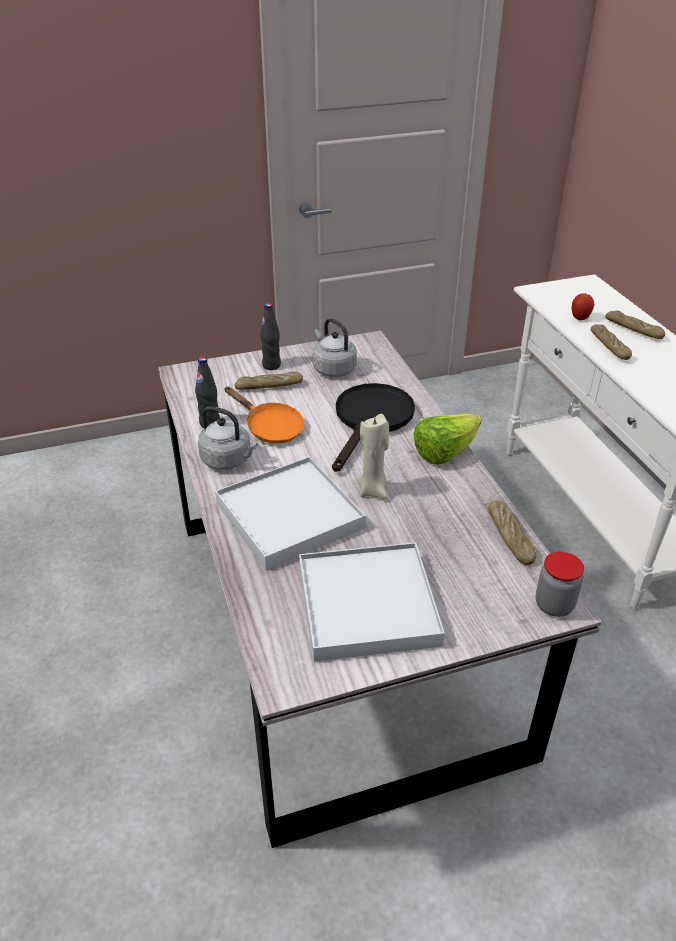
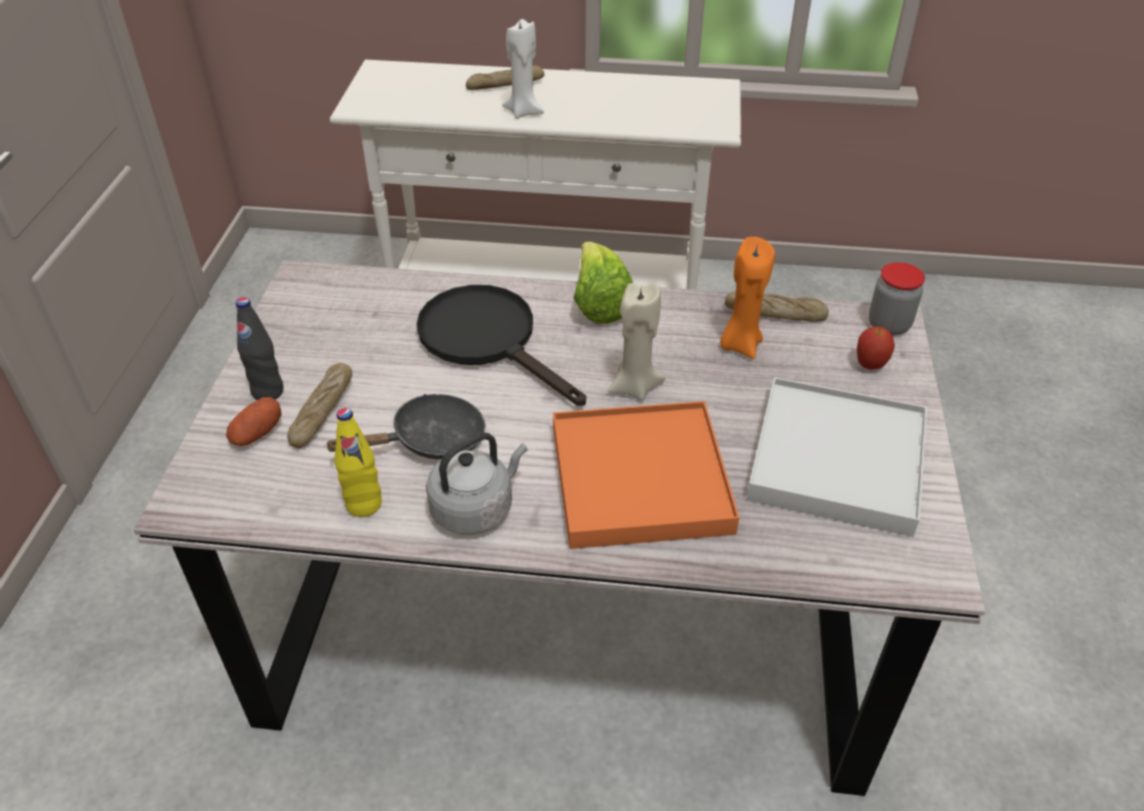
camera: 65 degrees left, 5 degrees up
(210, 423) = (364, 504): black bottle -> yellow bottle
(239, 374) = (257, 433): none -> potato
(270, 428) = (430, 441): orange frying pan -> black frying pan
(290, 515) = (640, 479): white tray -> orange tray
(333, 369) = (336, 334): grey kettle -> none
(457, 527) = (740, 344): none -> orange candle
(580, 318) = (450, 105): apple -> apple (870, 365)
(609, 347) = (523, 111): bread -> white candle

